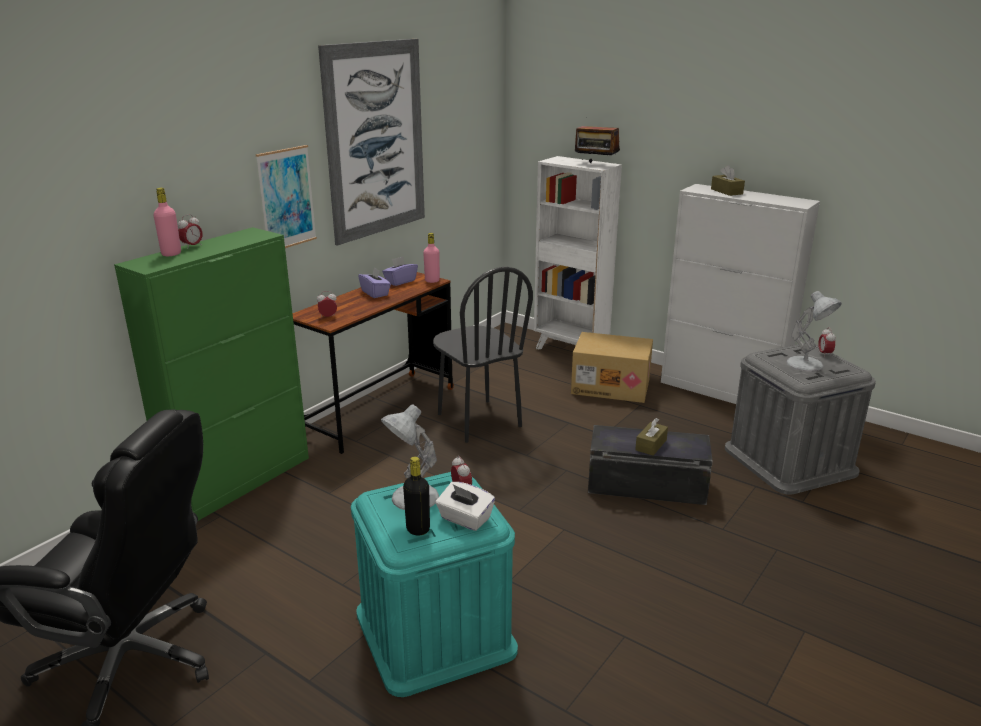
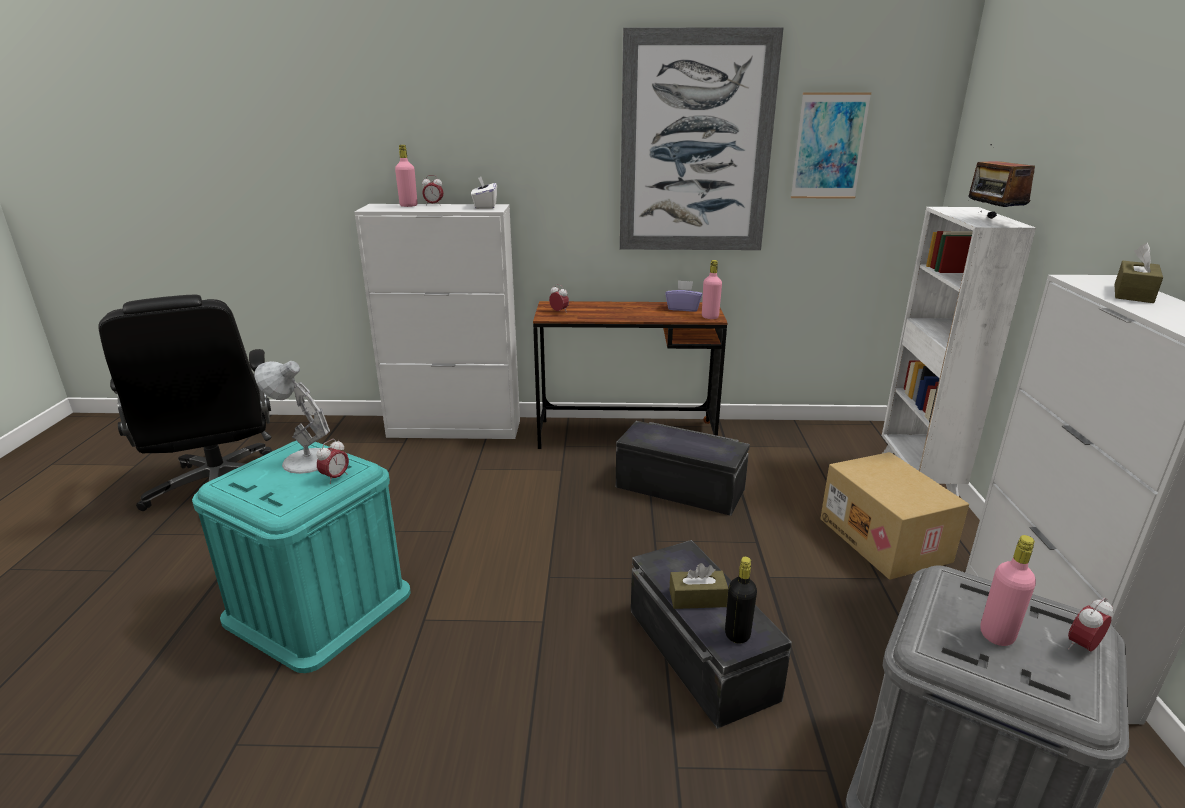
camera: 55 degrees right, 0 degrees up
(241, 481) = (455, 429): green cabinet -> white cabinet
(286, 198) = (561, 186): picture -> picture (829, 146)
(375, 293) = (638, 309): purple tissue box -> none
(418, 529) = (252, 480): black bottle -> black bottle (737, 634)
(465, 519) = (281, 496): white tissue box -> white tissue box (485, 206)
(478, 420) = (680, 487): black chair -> black storage box
(806, 364) = (997, 635): white table lamp -> pink bottle

